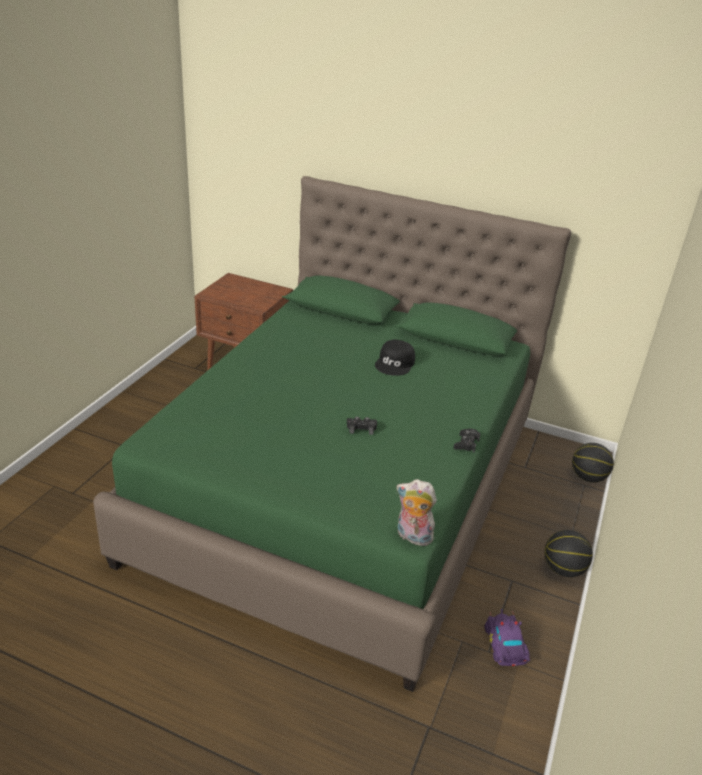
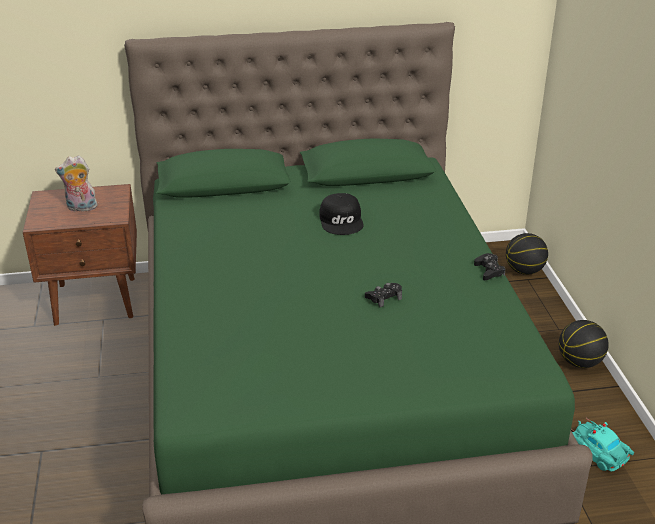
camera: 30 degrees left, 0 degrees up
(412, 537) = (540, 376): plush toy -> plush toy (81, 208)
(504, 646) = (598, 454): purple toy car -> turquoise toy car

